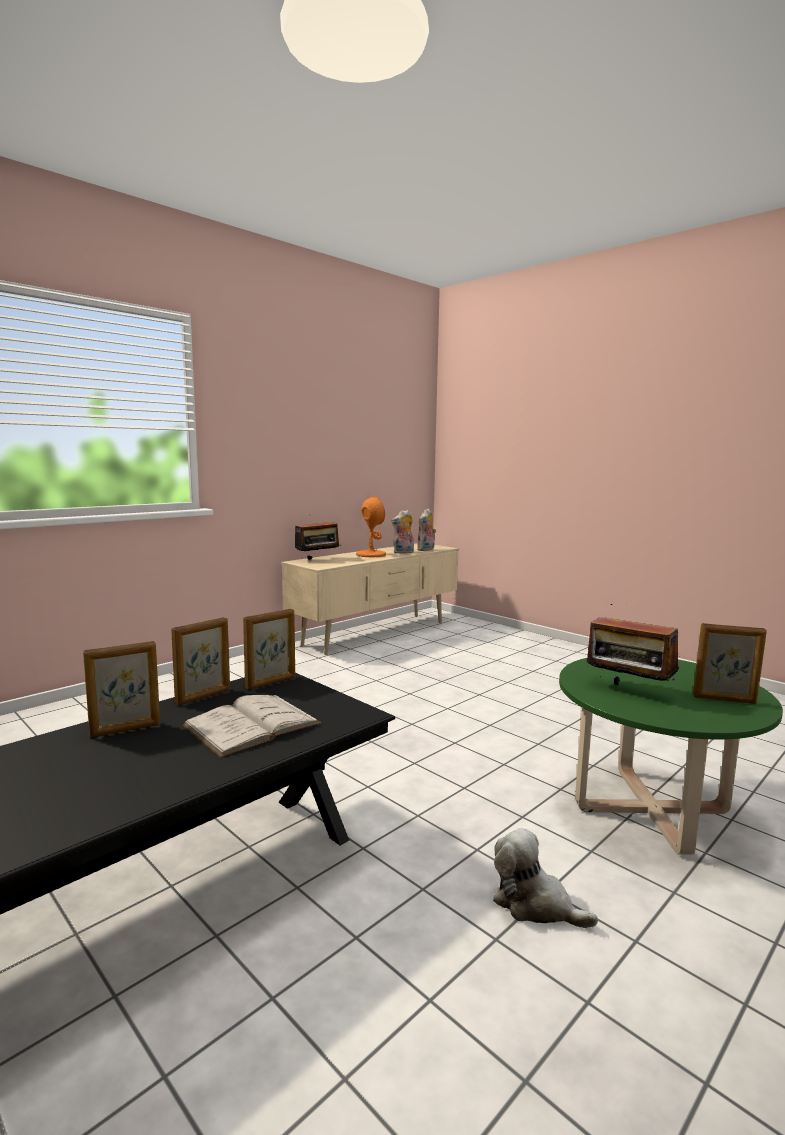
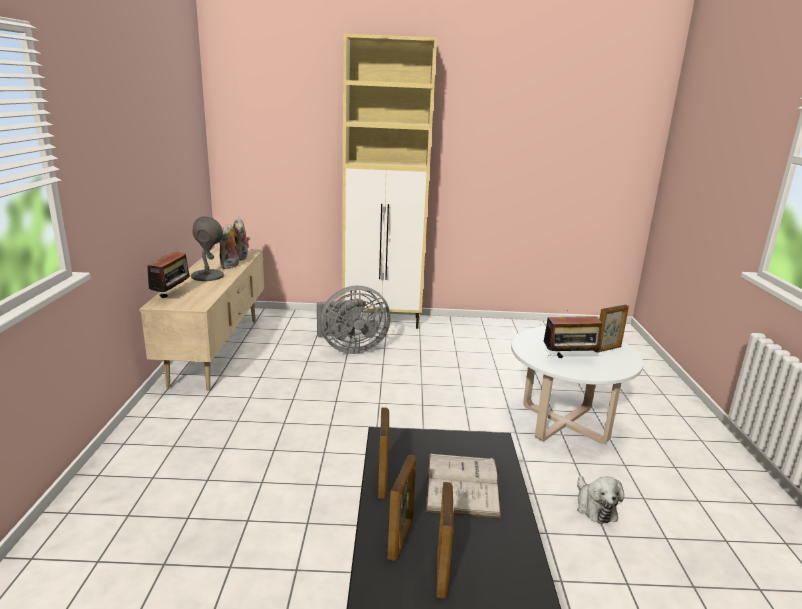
camera: 45 degrees left, 10 degrees up
(271, 683) = (397, 444): picture frame -> picture frame (442, 572)
(371, 554) = (207, 276): orange table lamp -> grey table lamp
(495, 662) = (350, 348): none -> grey fan
(535, 904) = (594, 507): plush toy -> plush toy turned 90 degrees counterclockwise
(571, 651) = (383, 321): none -> beige cabinet
(651, 809) = (564, 423): green coffee table -> white coffee table

